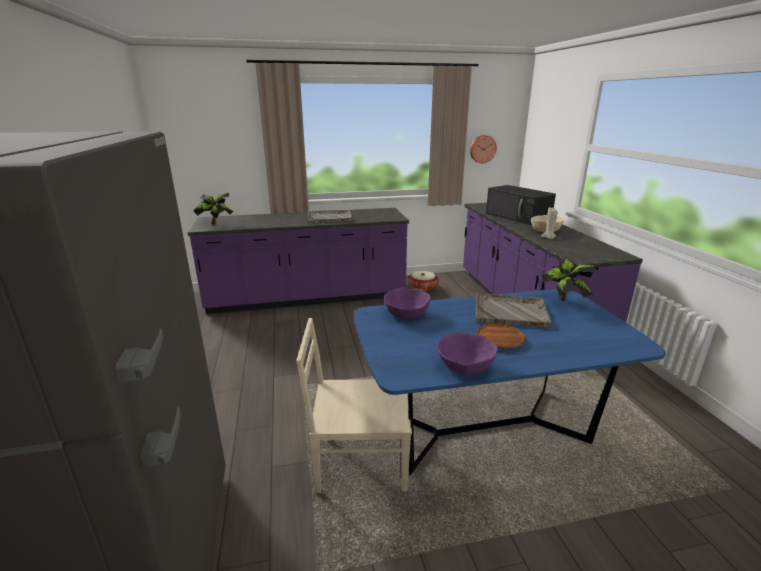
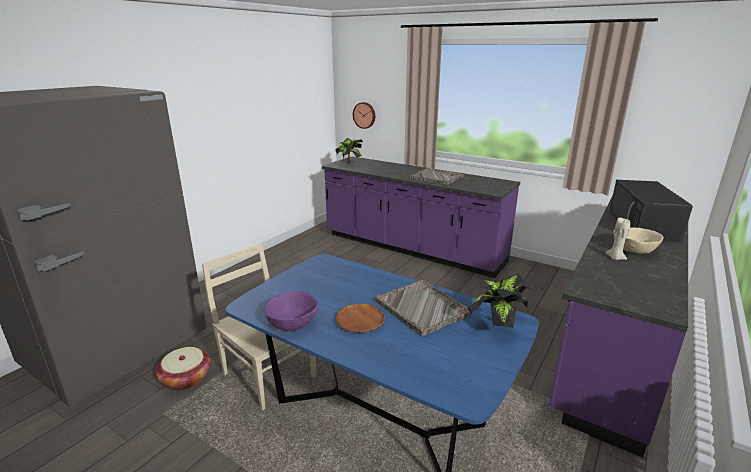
camera: 45 degrees right, 0 degrees up
(406, 314) = (342, 272): purple bowl -> none
(422, 288) = (526, 279): basket -> basket (186, 379)
(482, 149) = (658, 129): wall clock -> wall clock (364, 115)

